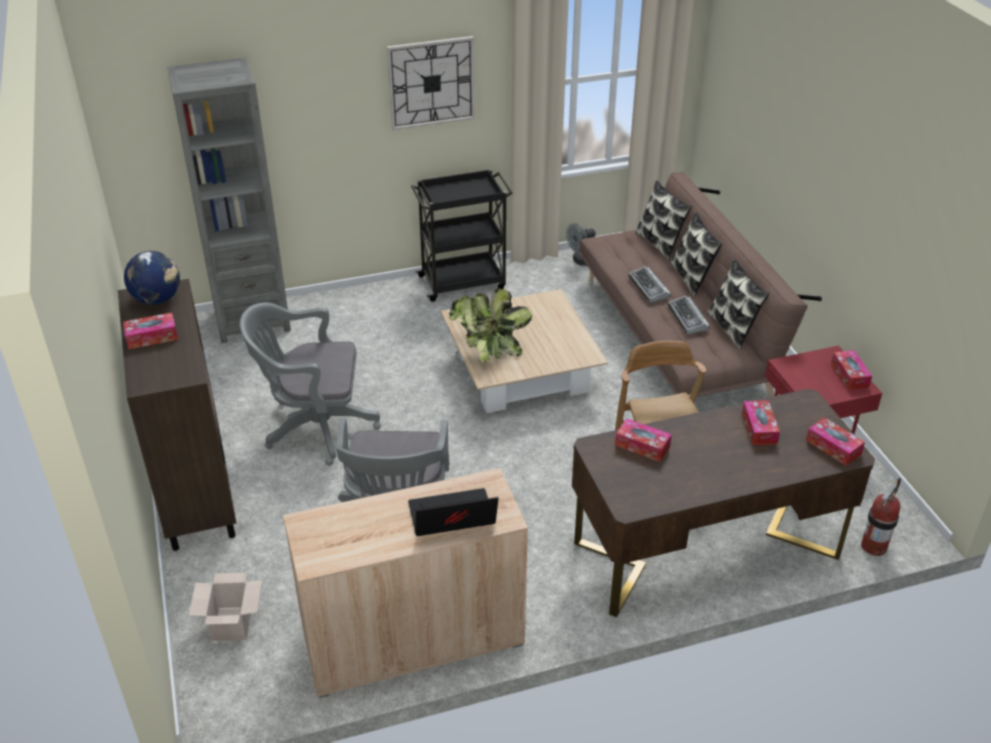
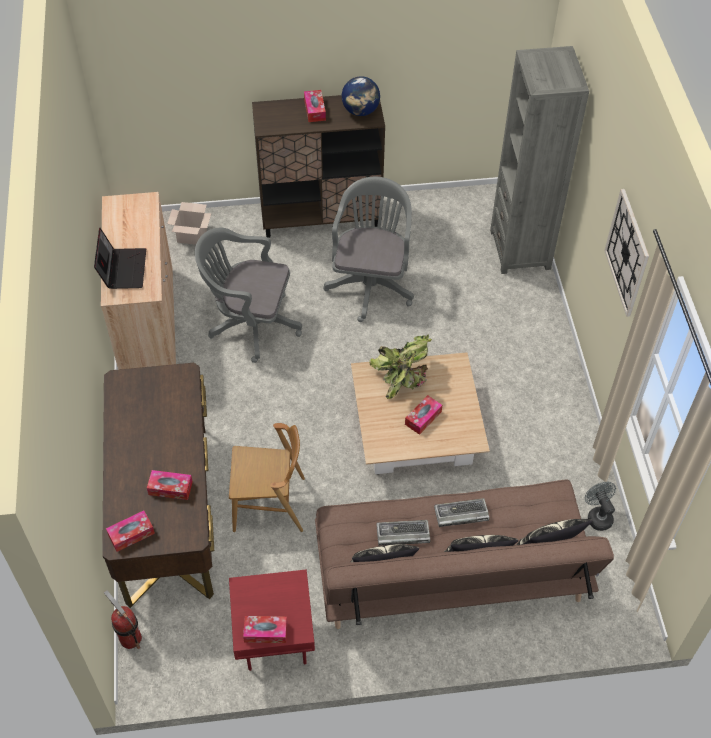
camera: 100 degrees right, 15 degrees up
(463, 282) = (566, 405): black cart -> none
(642, 446) = (176, 404): tissue box -> tissue box (423, 418)

